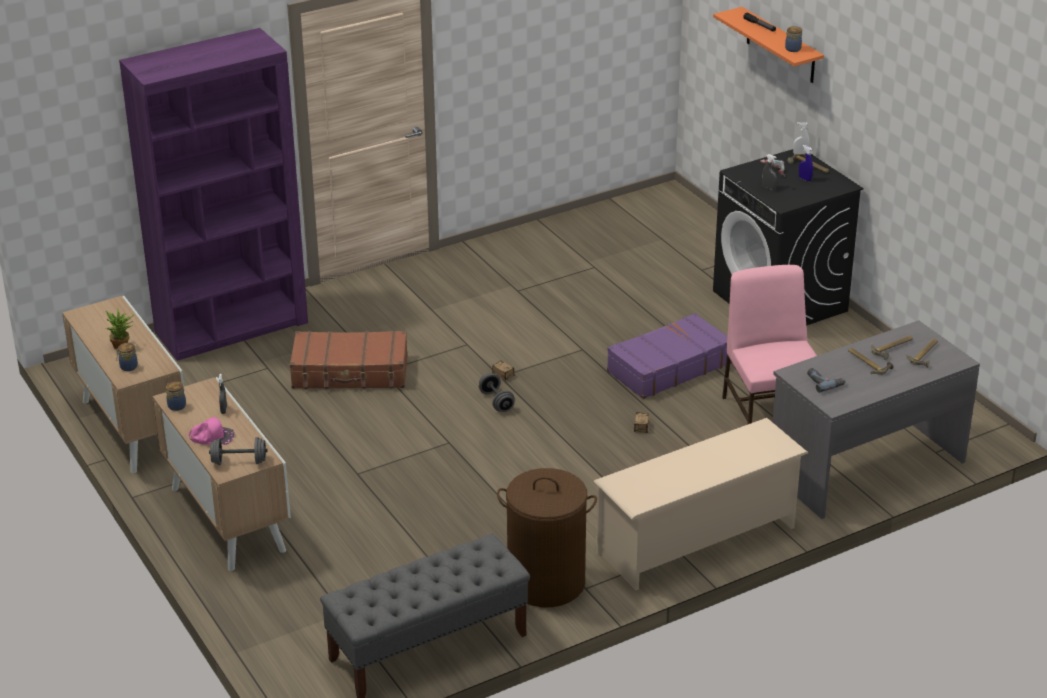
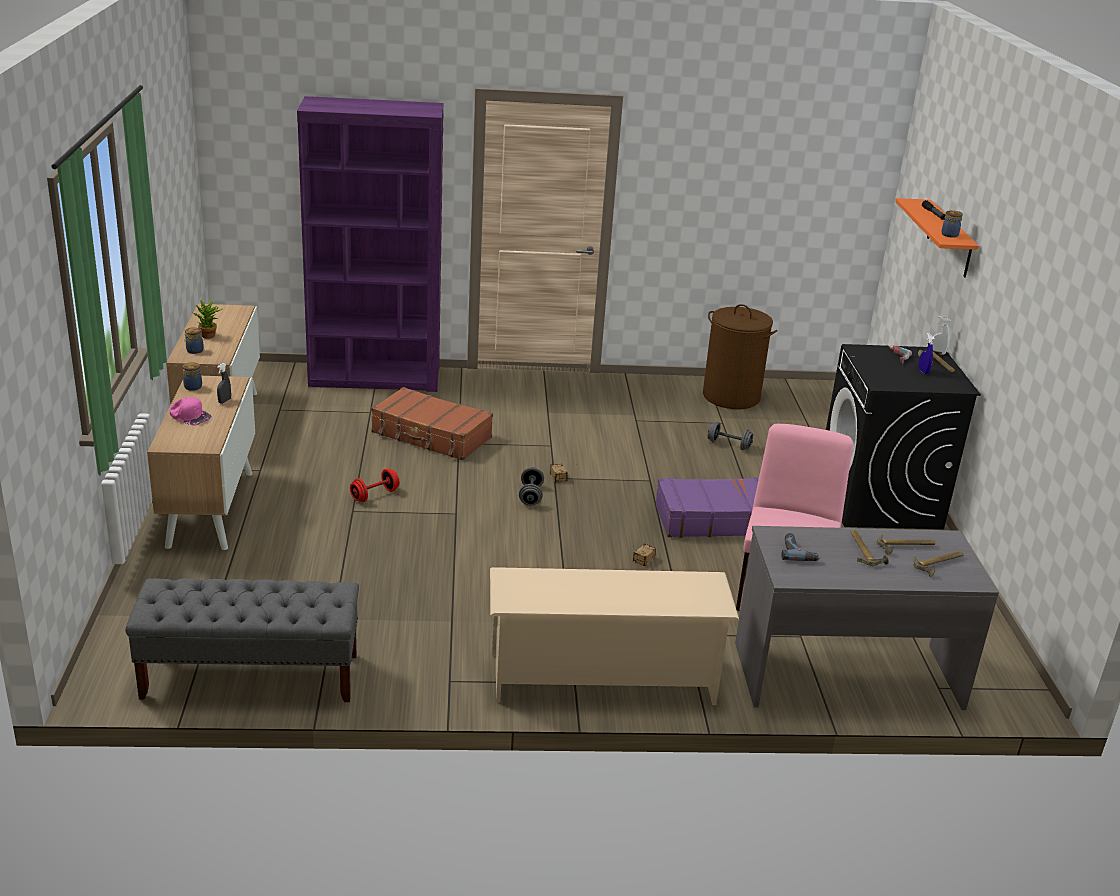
camera: 25 degrees right, 5 degrees down
(239, 462) = (186, 441): grey dumbbell -> grey dumbbell (729, 445)
(361, 451) = (374, 495): none -> red dumbbell
(546, 582) = (418, 661): brown laundry basket -> brown laundry basket (731, 396)
(768, 188) = (878, 368): grey spray bottle -> none

